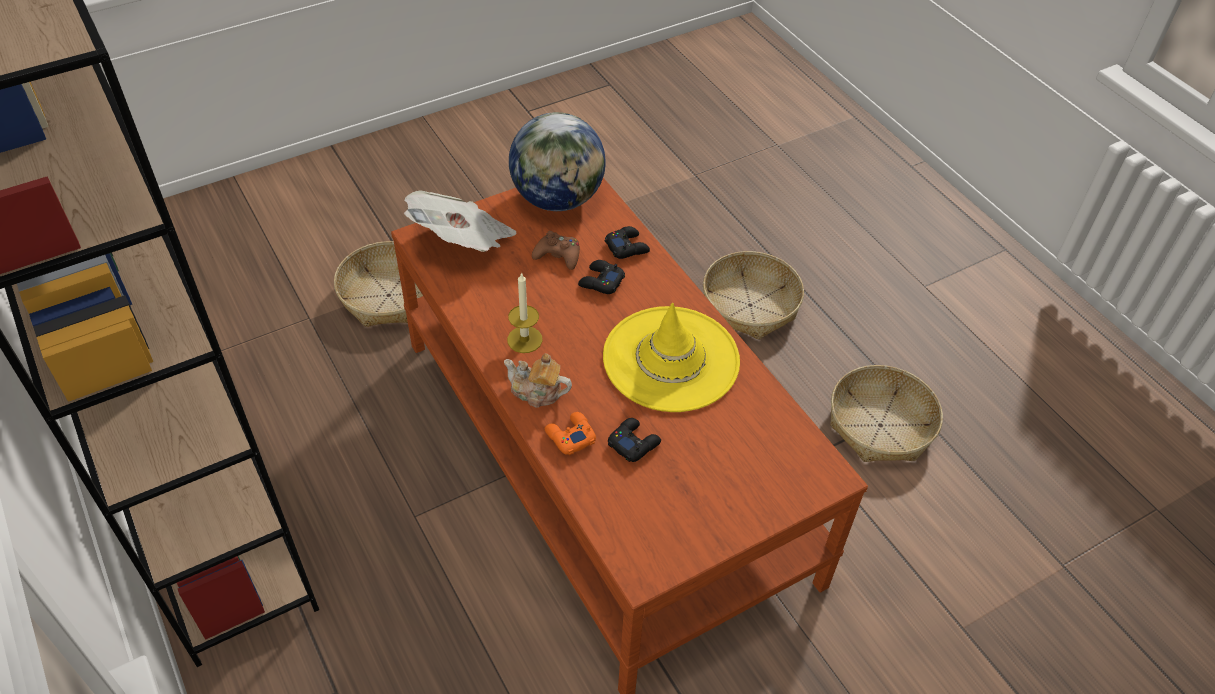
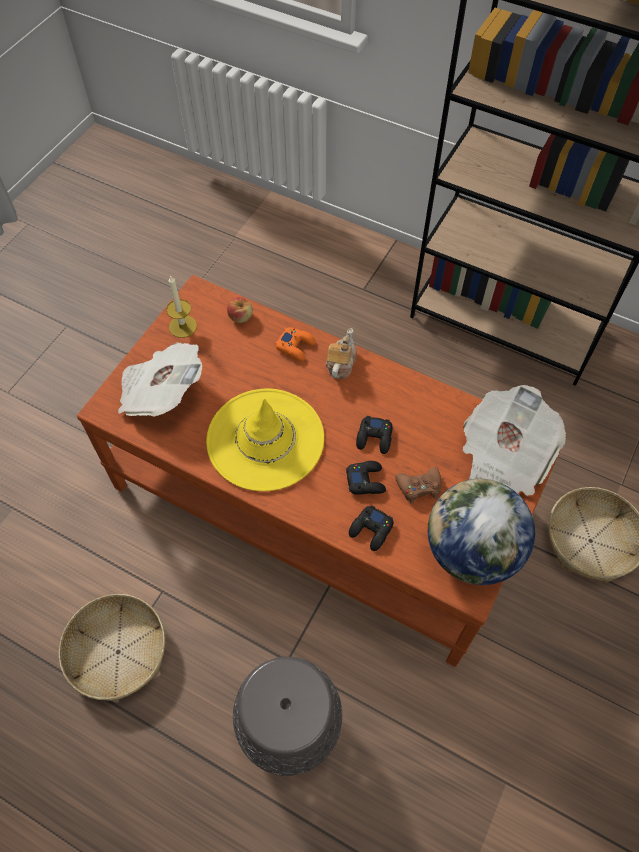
camera: 150 degrees right, 10 degrees up
(524, 339) = (381, 398): candle -> candle (183, 326)
(537, 392) = (340, 364): teapot -> teapot turned 60 degrees counterclockwise
(608, 507) = (241, 317): none -> apple
(633, 443) = (251, 363): black game controller -> black game controller (374, 438)
(749, 305) = (290, 727): basket -> grey stool
(756, 461) = (161, 393): none -> newspaper

